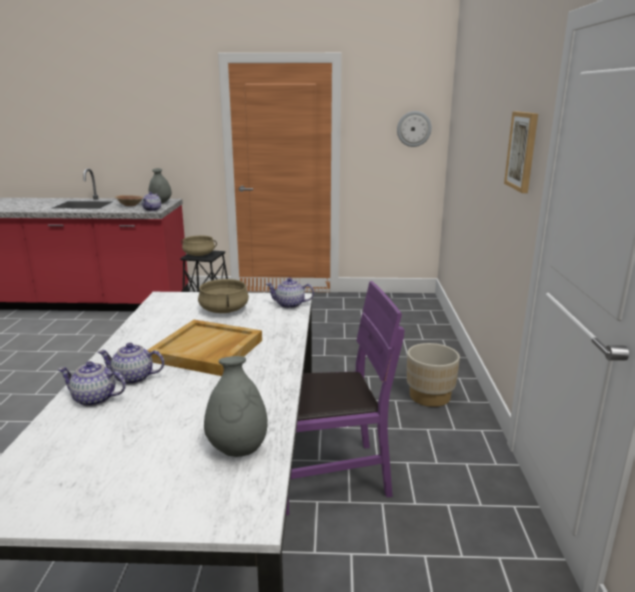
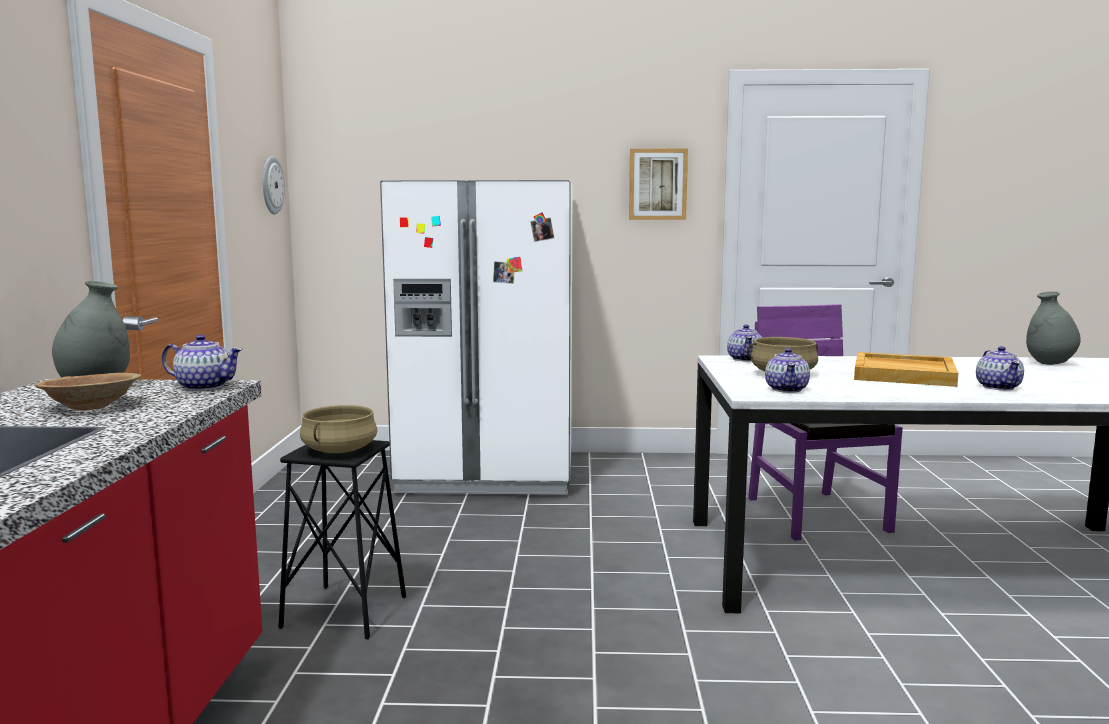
camera: 90 degrees left, 10 degrees down
(95, 399) = (1056, 392): teapot -> teapot (787, 389)
(403, 343) = (488, 474): none -> white fridge
(429, 396) = (636, 471): beige planter -> none

